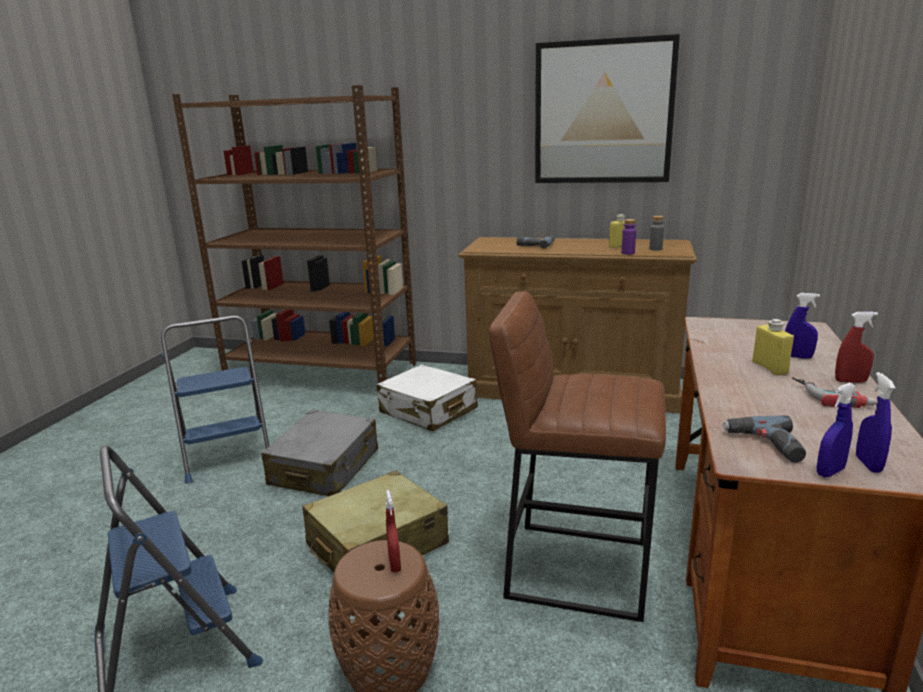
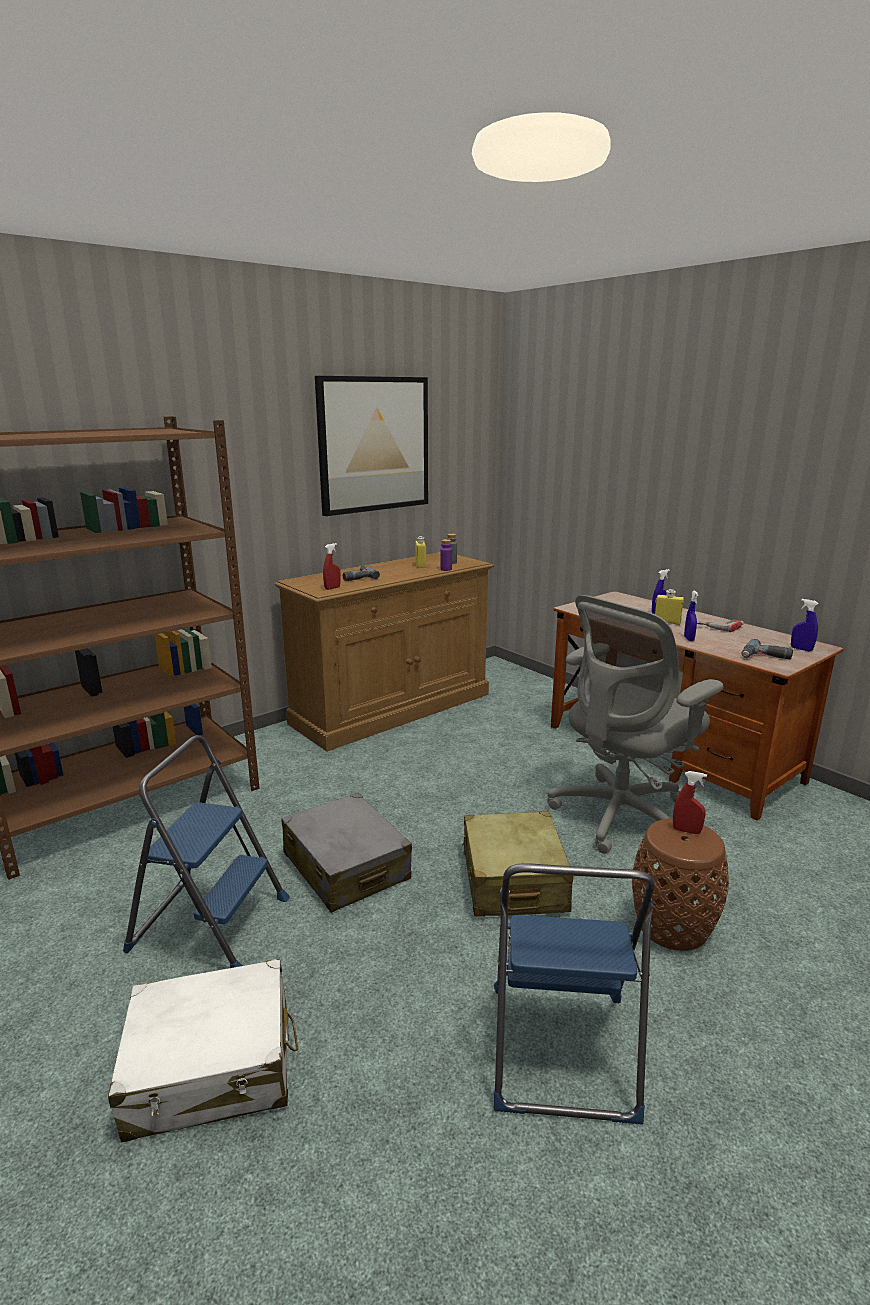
camera: 55 degrees left, 0 degrees up
(428, 411) = (323, 777): white suitcase -> white suitcase (211, 1067)
(575, 568) = (624, 810): brown stool -> grey office chair
(830, 472) = (804, 657): blue spray bottle -> blue spray bottle (689, 639)
(850, 381) = (704, 617): red spray bottle -> red spray bottle (332, 588)

